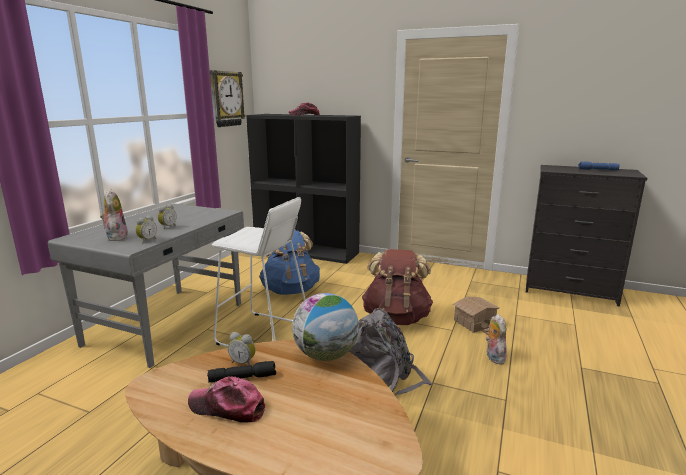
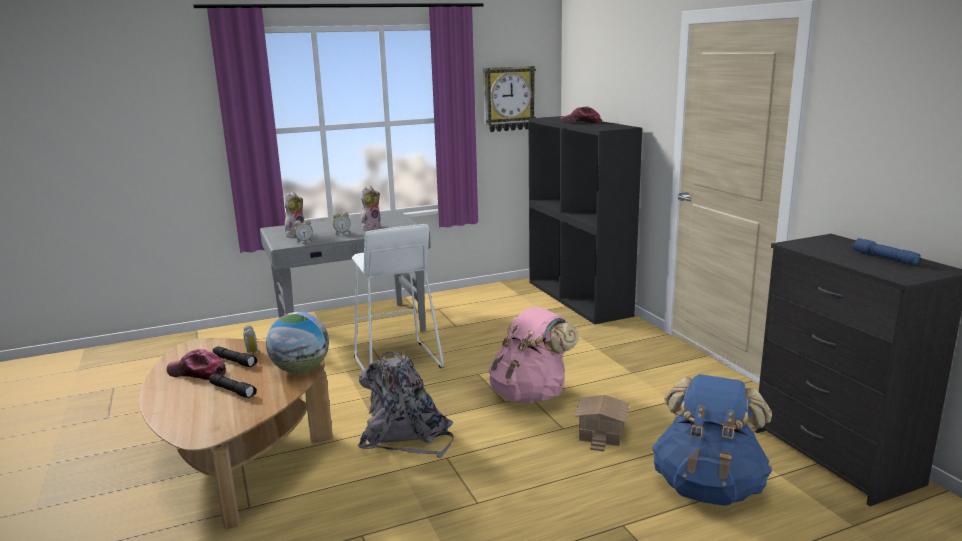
camera: 45 degrees right, 0 degrees up
(227, 408) = (197, 373): cap -> cap turned 45 degrees counterclockwise
(290, 290) = (487, 332): blue backpack -> blue backpack (708, 487)
(311, 403) = (233, 391): none -> black flashlight
(396, 318) = (530, 394): brown backpack -> pink backpack
(493, 357) = (547, 469): plush toy -> plush toy (371, 228)

